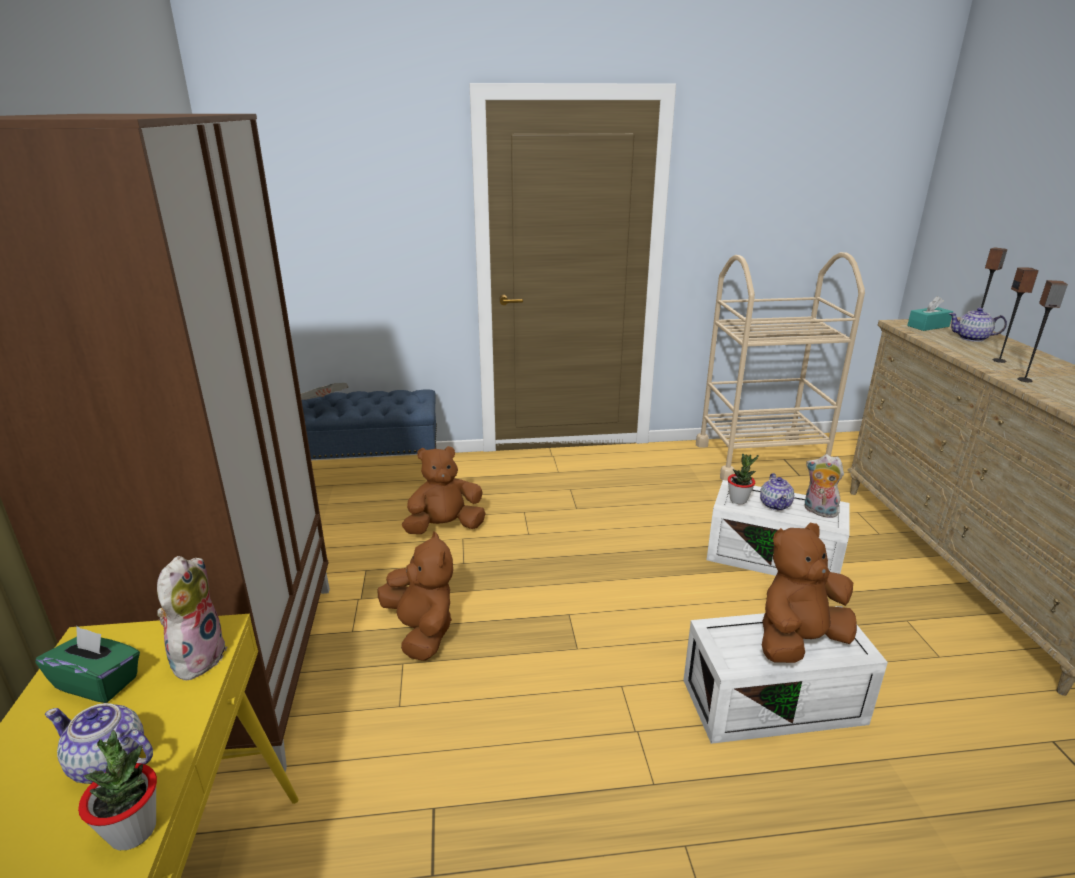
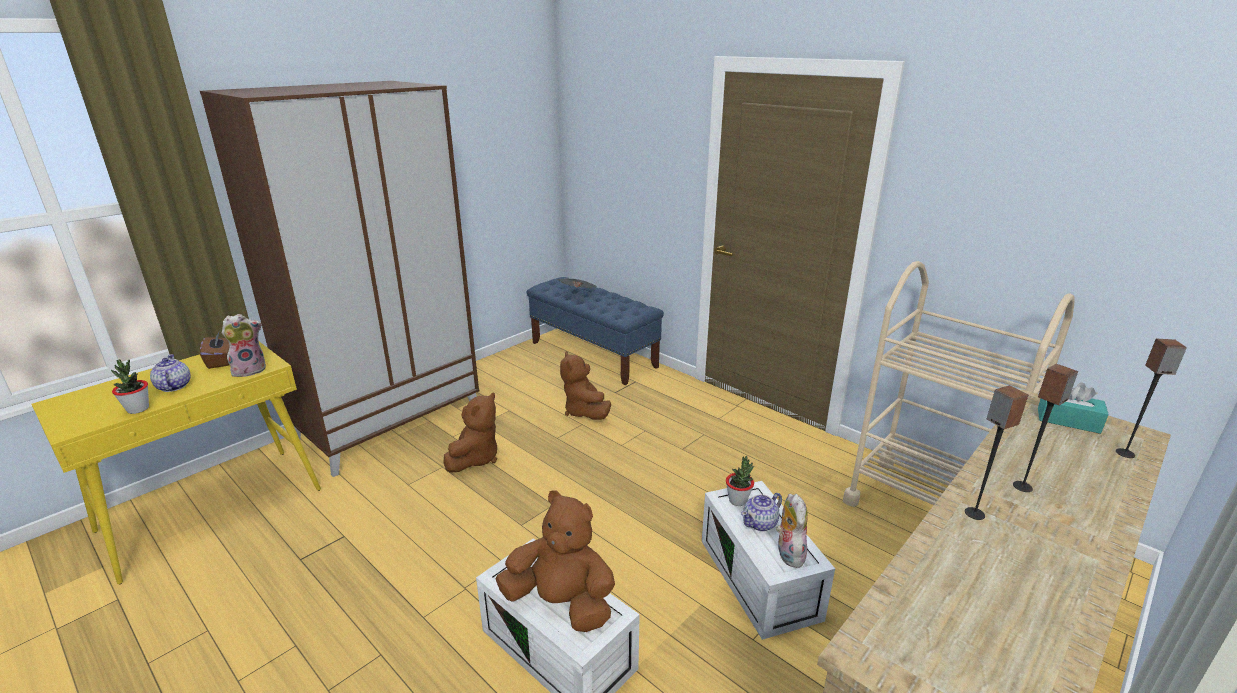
camera: 50 degrees right, 0 degrees up
(99, 682) = (221, 361): green tissue box -> brown tissue box
(445, 527) = (585, 412): brown plush toy -> brown plush toy turned 135 degrees counterclockwise
(972, 338) = (1082, 456): teapot -> none

